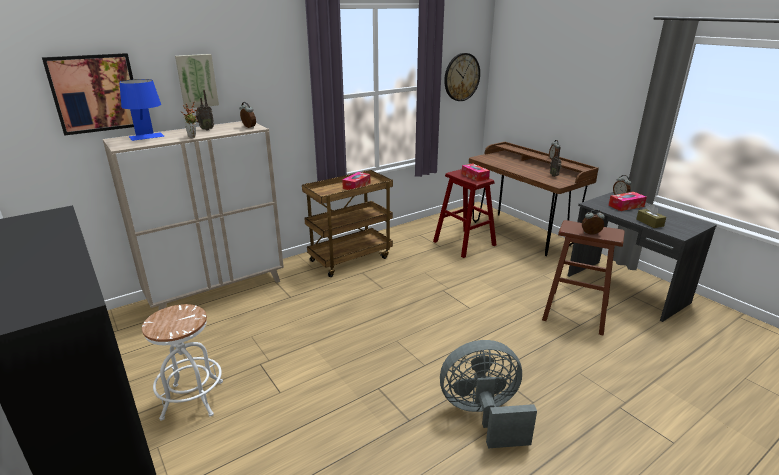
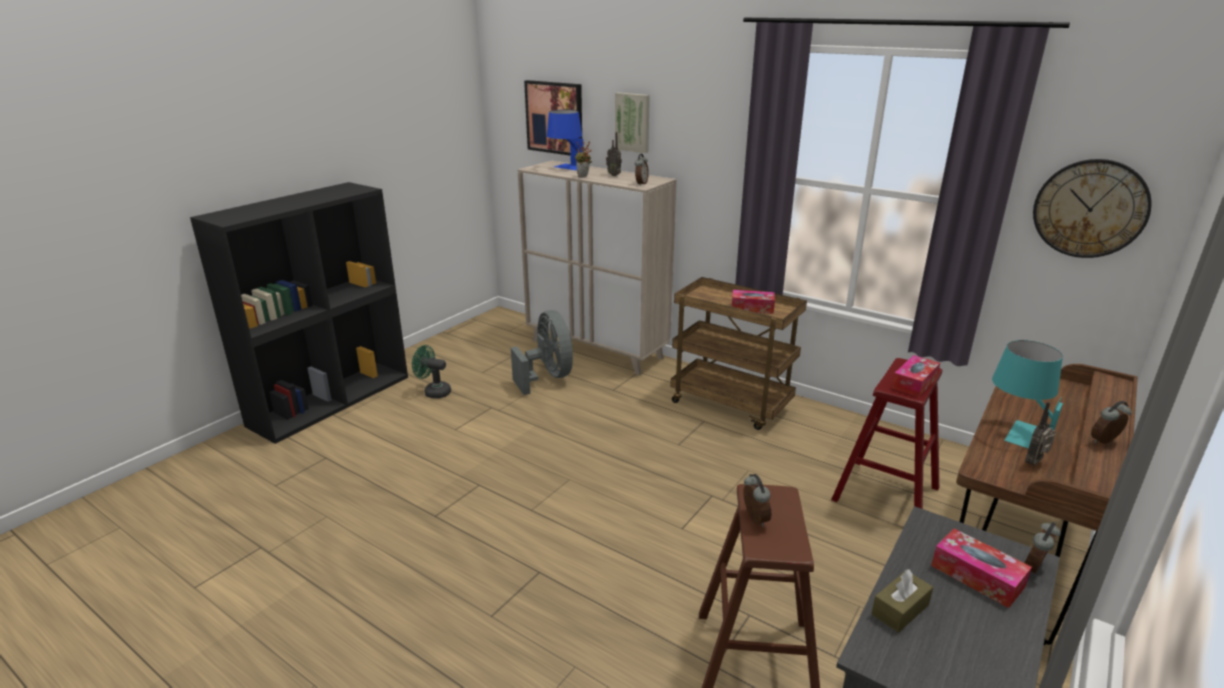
camera: 70 degrees right, 0 degrees up
(192, 399) = (433, 392): white stool -> green fan
(483, 415) = (455, 571): grey fan -> grey fan (548, 377)
(529, 172) = (1015, 432): none -> turquoise table lamp

